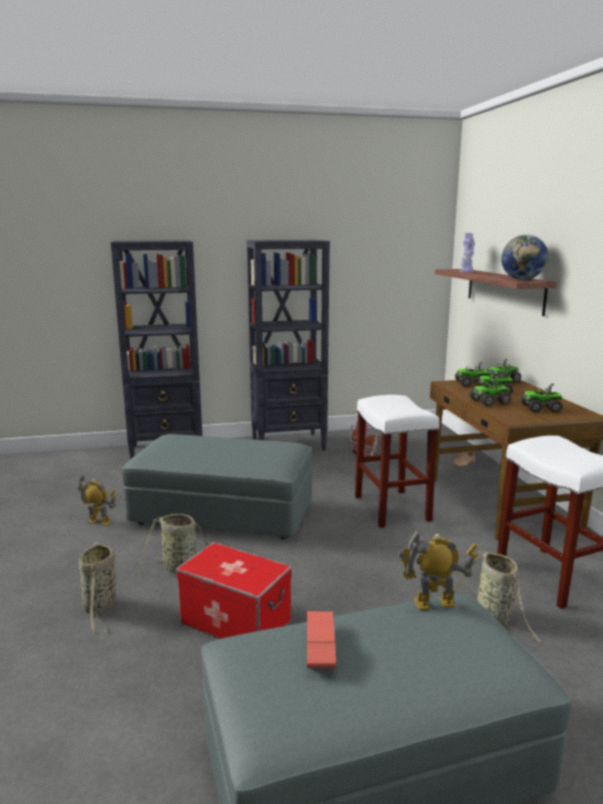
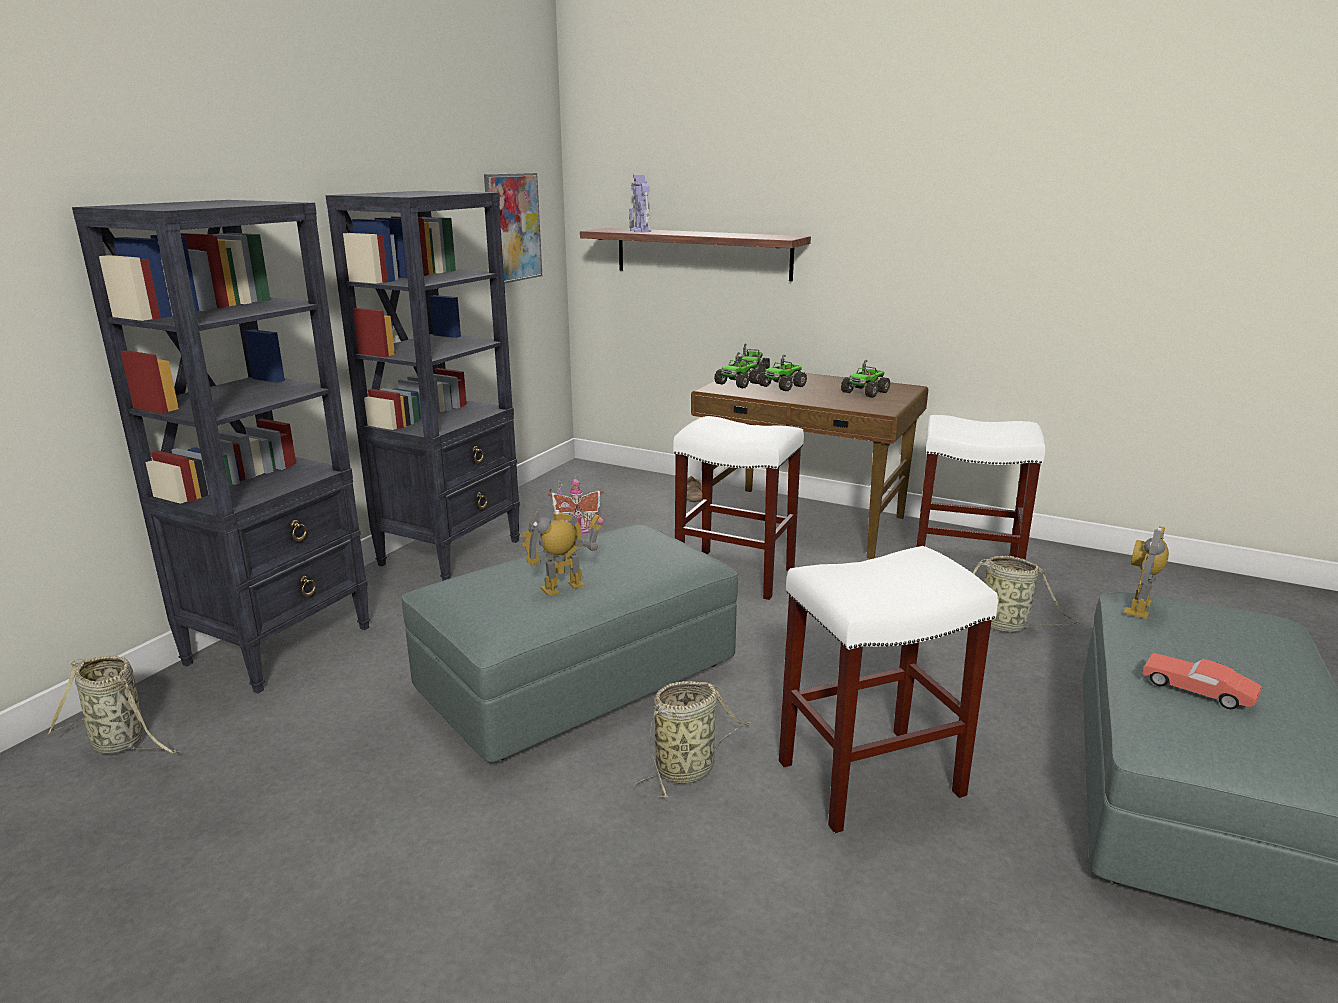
camera: 50 degrees left, 5 degrees up
(99, 522) = (426, 797): toy robot -> toy robot (563, 588)
(99, 607) = (713, 886): basket -> basket (122, 743)
(236, 621) = (871, 777): storage box -> white stool
(396, 264) = (513, 228): none -> picture
(490, 402) = (812, 398): toy truck -> none
(522, 280) = (771, 236): globe -> none

